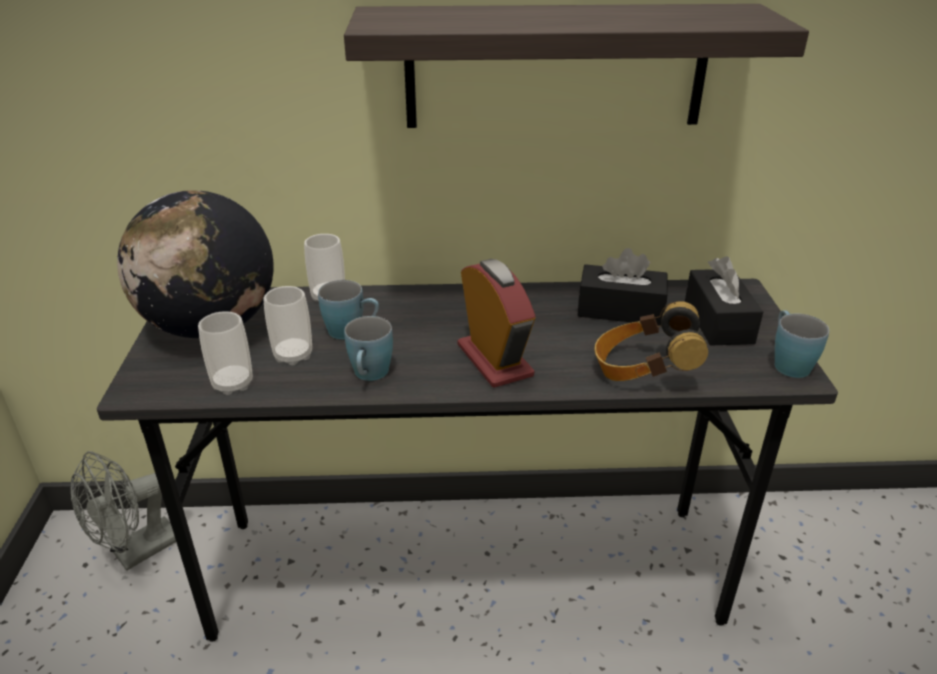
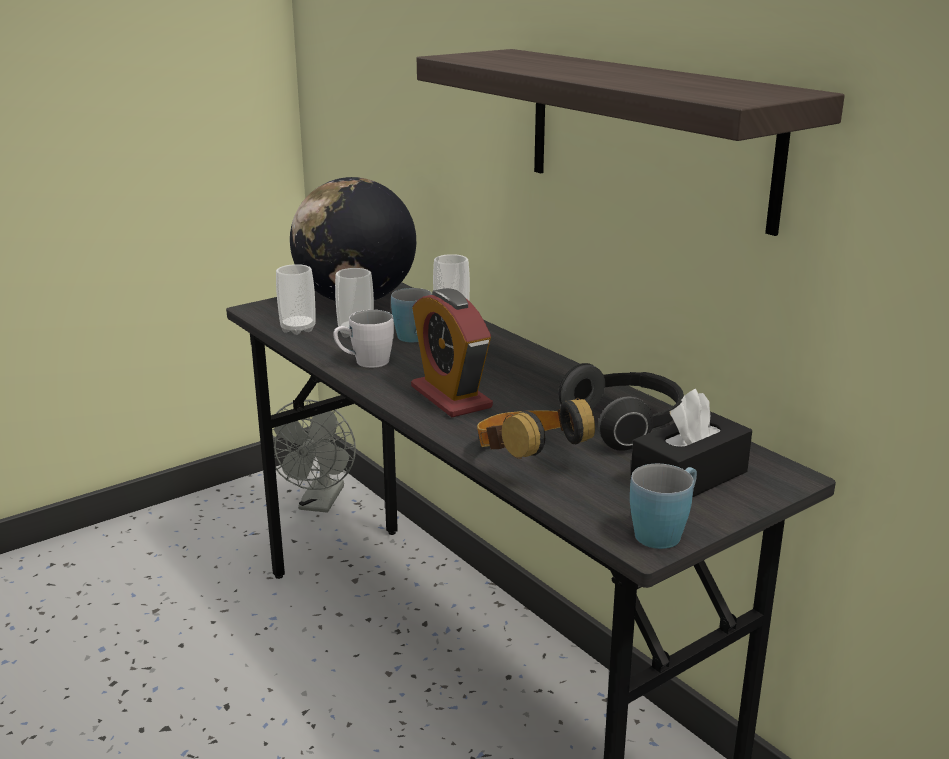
camera: 55 degrees right, 10 degrees down
(137, 552) = (319, 503): grey fan -> grey fan turned 90 degrees counterclockwise
(369, 376) = (364, 363): blue mug -> white mug
(494, 360) = (451, 397): alarm clock -> alarm clock turned 120 degrees clockwise
(620, 310) = (626, 425): black tissue box -> headphones

